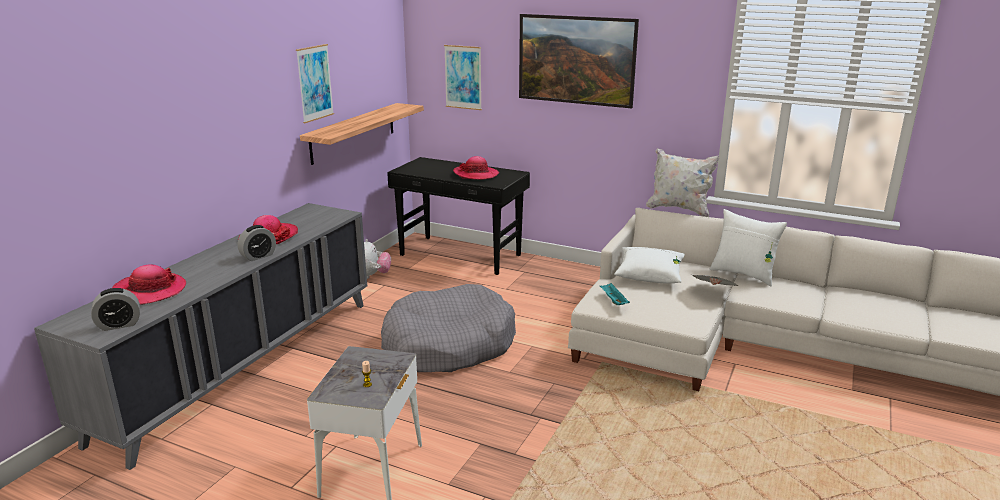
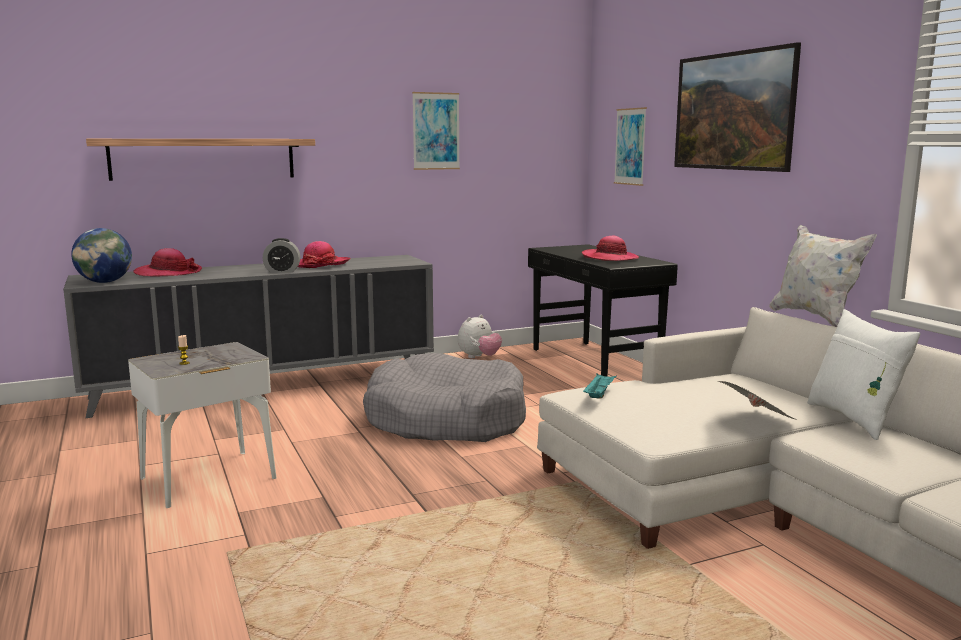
camera: 40 degrees right, 10 degrees down
(119, 325) = (105, 282): alarm clock -> globe
(353, 132) = (489, 196): shelf -> shelf (203, 159)
(649, 275) = (698, 388): white pillow -> none

